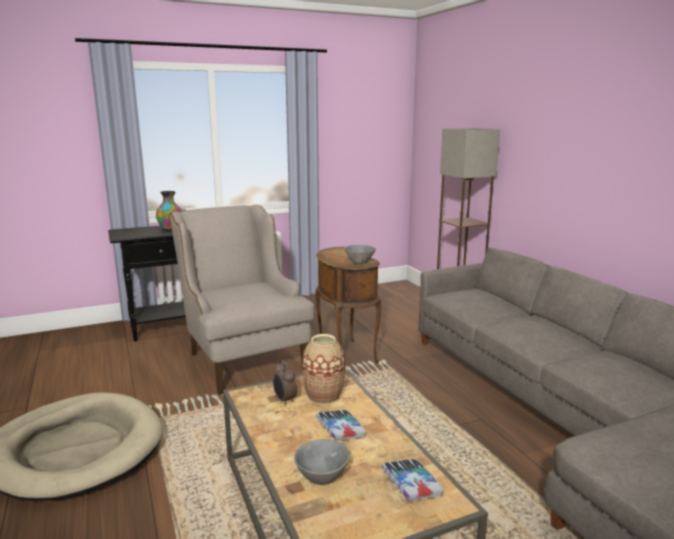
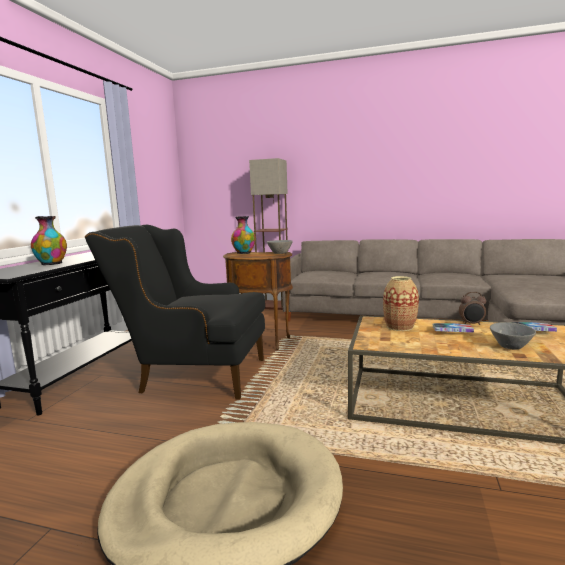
camera: 50 degrees left, 5 degrees down
(243, 357) = (192, 374): beige armchair -> black armchair
(284, 400) = (392, 337): alarm clock -> alarm clock (471, 324)
(341, 252) = (244, 253): none -> vase

